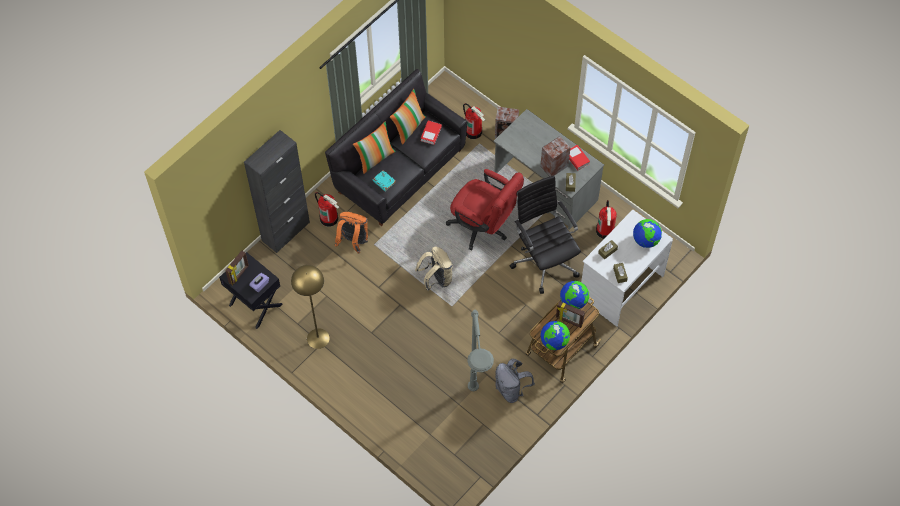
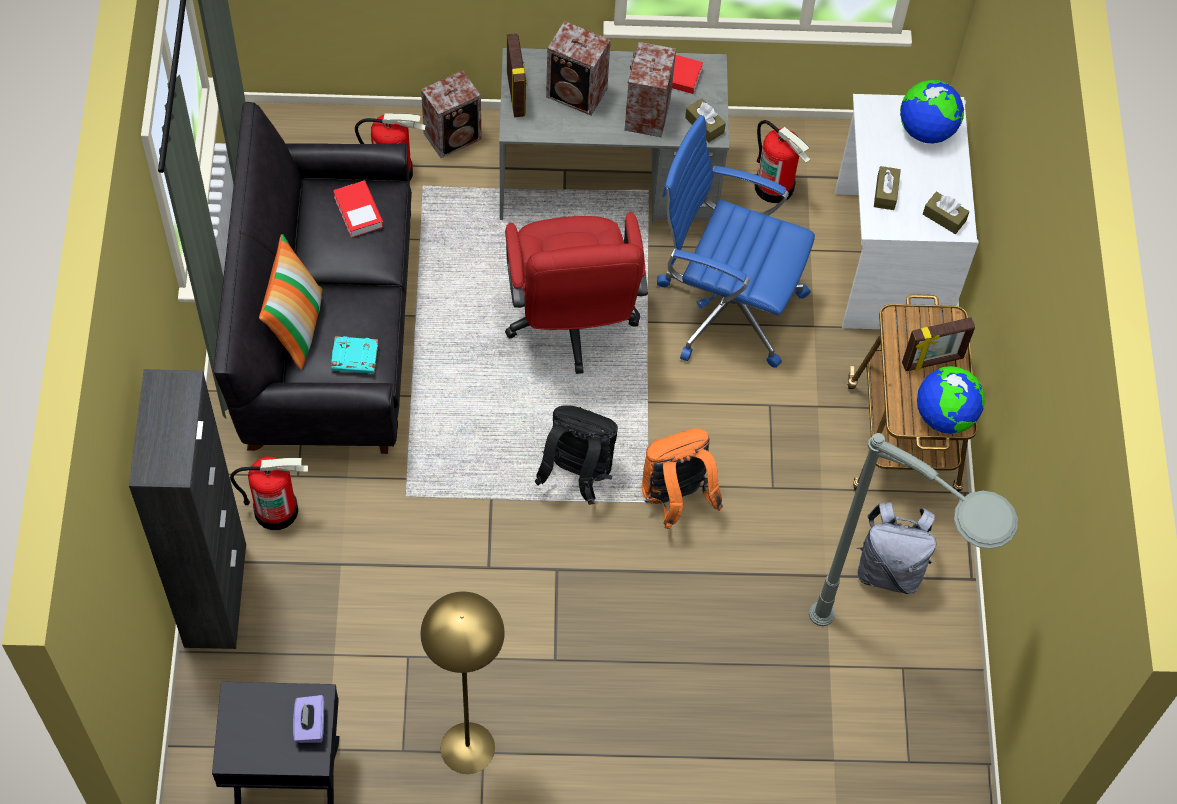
camera: 45 degrees left, 0 degrees up
(239, 274) = (249, 737): picture frame -> picture frame (516, 94)
(353, 242) = (363, 519): orange backpack -> orange backpack (675, 499)
(408, 127) = (304, 228): pillow -> none
(436, 279) = (577, 474): beige backpack -> black backpack
(483, 227) = (571, 325): red office chair -> red office chair turned 90 degrees clockwise
(536, 142) = (578, 94): none -> speaker
(544, 260) = (725, 305): black office chair -> blue office chair
(573, 302) = (907, 322): globe -> none

